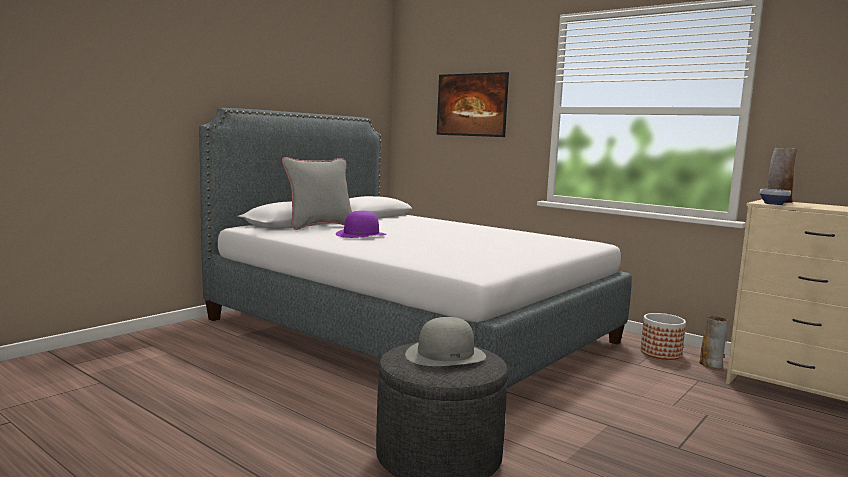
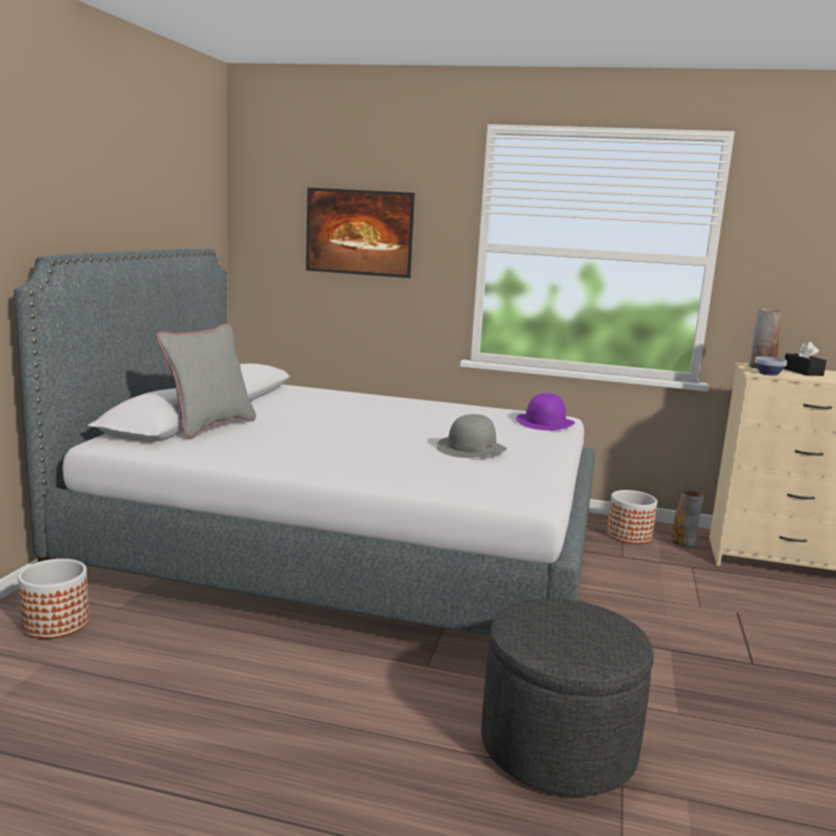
camera: 25 degrees left, 5 degrees up
(195, 337) = (56, 623): none -> planter
(361, 234) = (294, 439): purple hat -> purple hat (545, 422)
(445, 355) = (569, 625): grey hat -> grey hat (471, 448)
(819, 205) = (802, 372): none -> black tissue box

